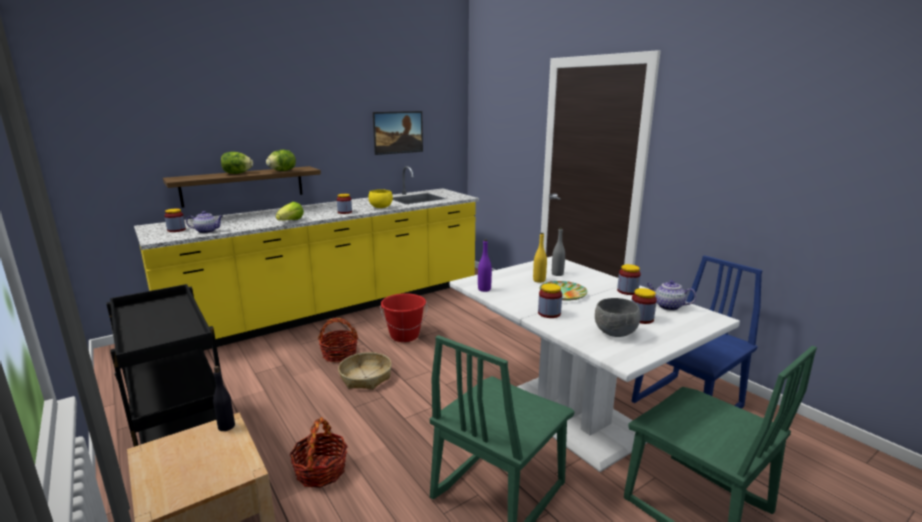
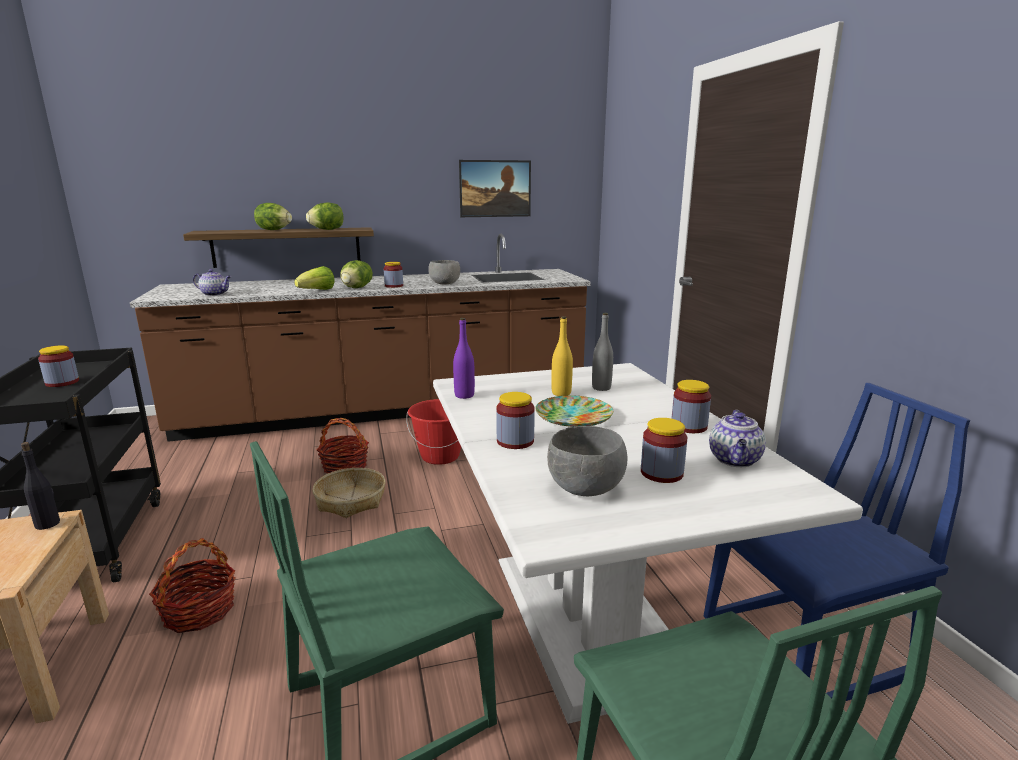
camera: 20 degrees right, 0 degrees up
(176, 230) = (189, 291): jar -> jar (62, 382)
(318, 216) = (356, 288): none -> lettuce
(335, 308) = (387, 410): yellow counter -> brown counter
(380, 207) = (444, 284): yellow bowl -> grey bowl
(667, 306) = (735, 460): teapot -> teapot turned 120 degrees counterclockwise

